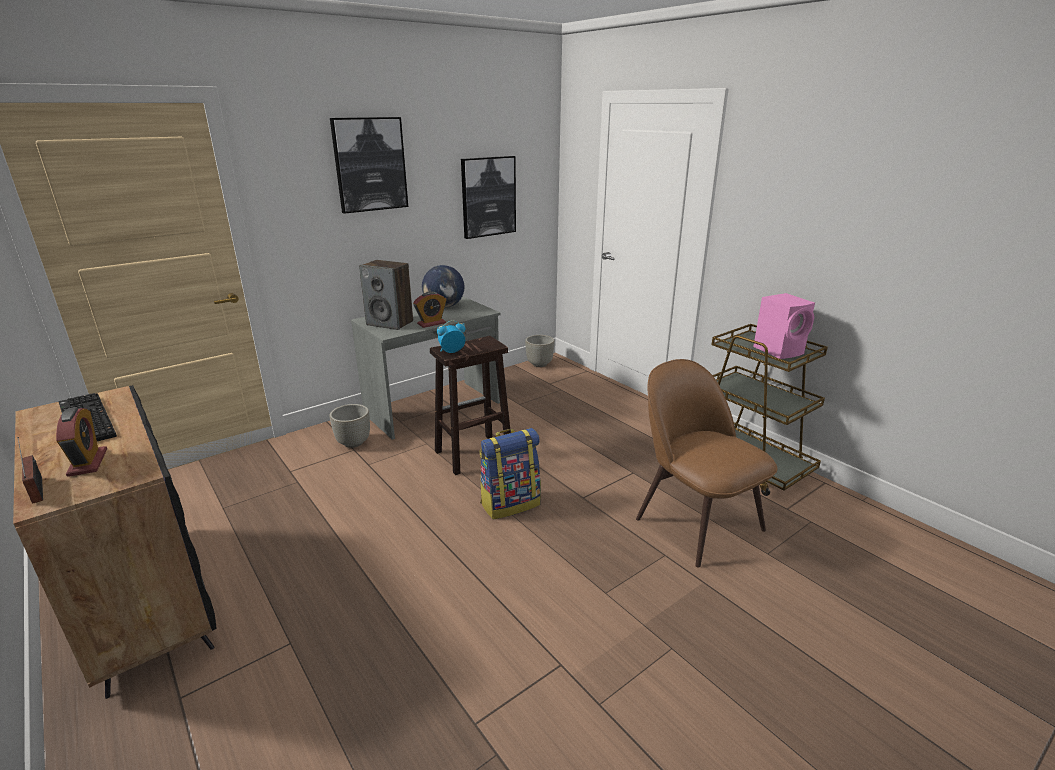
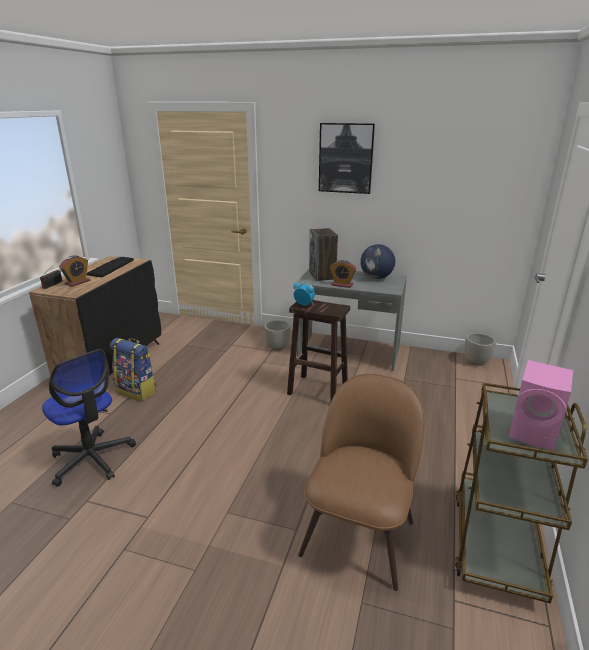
camera: 55 degrees right, 0 degrees up
(384, 694) = (92, 459): none -> office chair
(488, 197) = (452, 197): picture -> none
(510, 503) = (281, 429): backpack -> backpack (137, 391)

